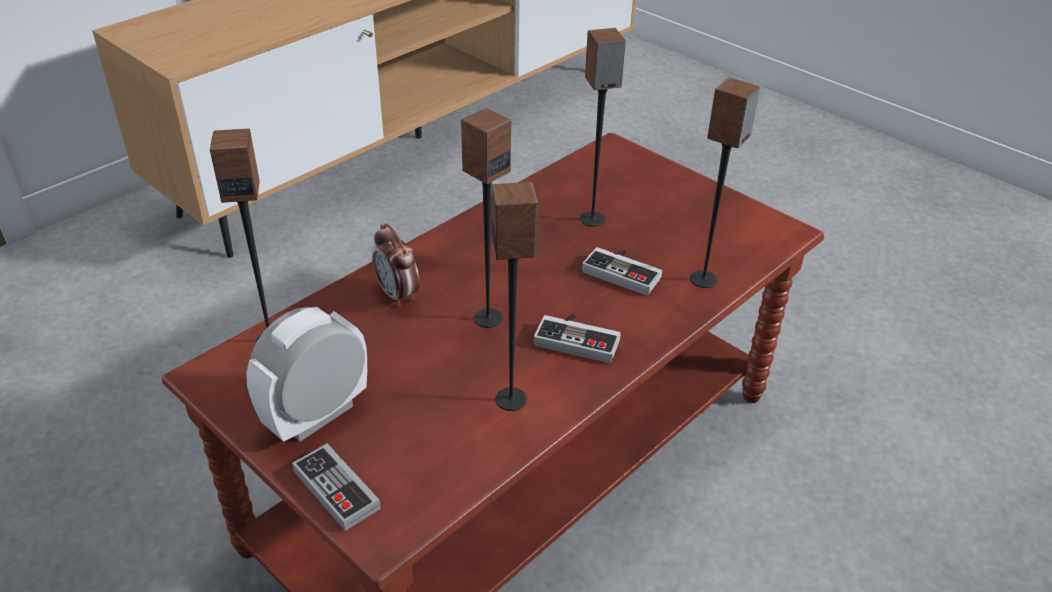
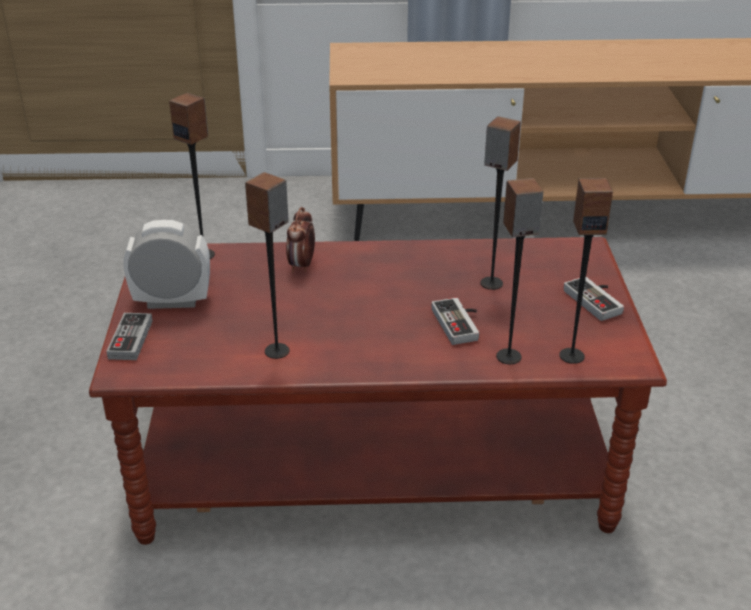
camera: 45 degrees right, 5 degrees down
(487, 318) = (331, 303): speaker -> speaker (571, 355)
(579, 338) = (367, 343): game controller -> game controller (597, 300)

